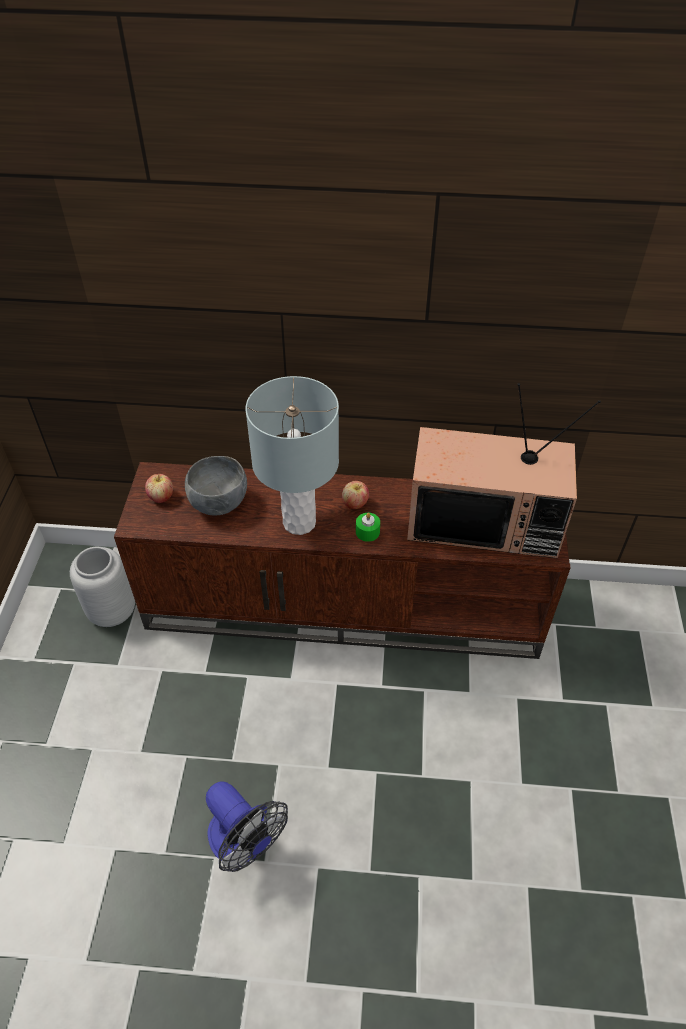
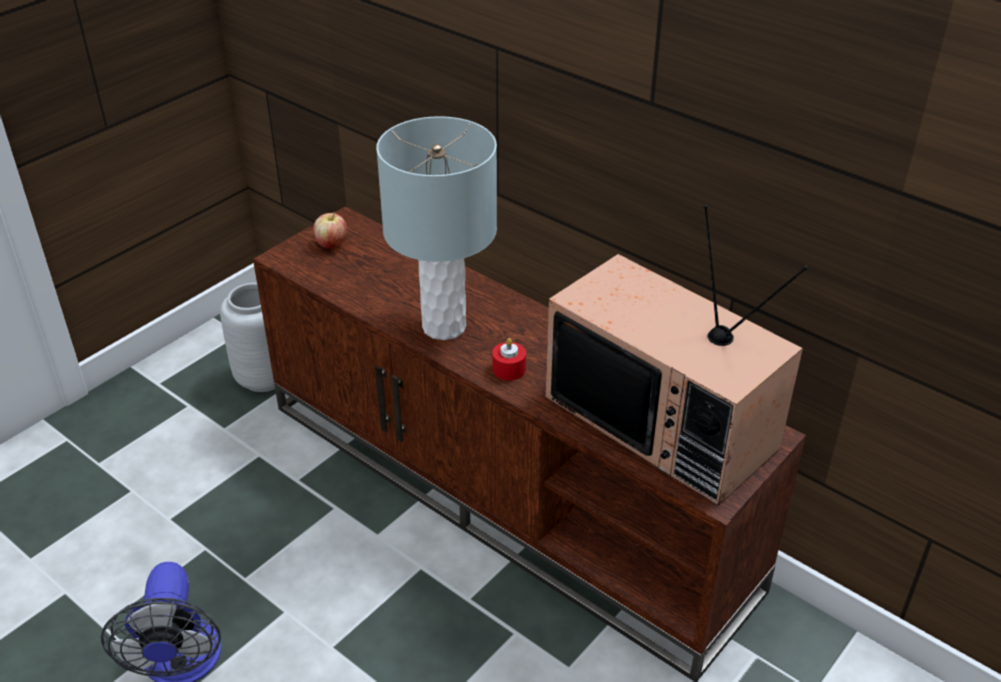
camera: 35 degrees right, 10 degrees down
(218, 504) = (380, 274): grey bowl -> none
(355, 504) = (523, 337): apple -> none
(367, 532) = (509, 369): green candle -> red candle

